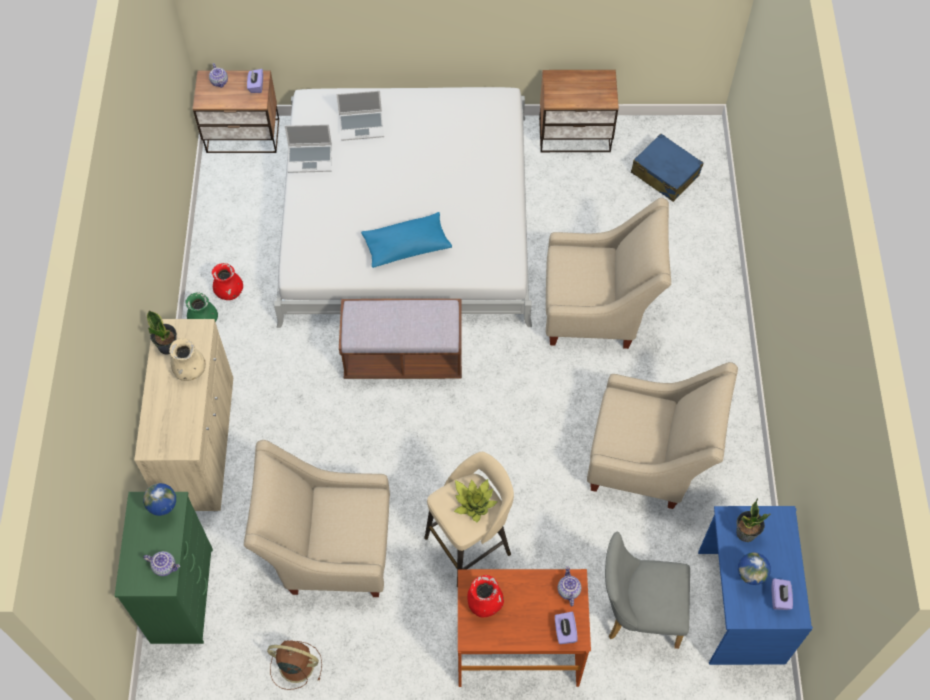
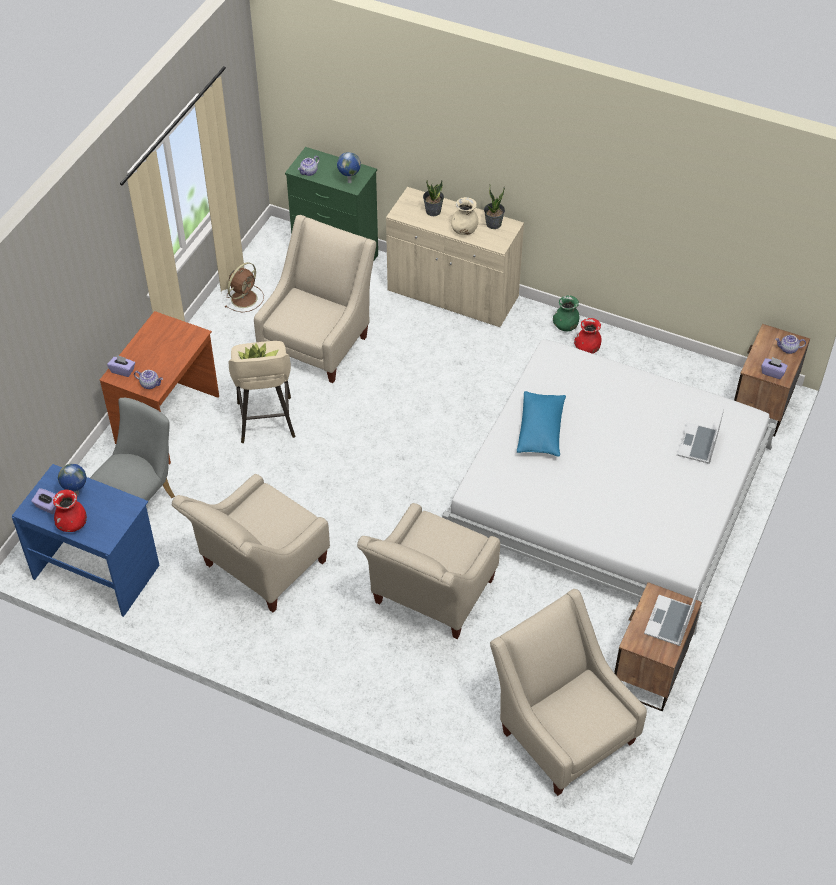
camera: 115 degrees right, 10 degrees down
(310, 159) = (674, 396): laptop -> laptop (669, 622)
(403, 358) = (458, 438): brown bench -> none
(484, 602) = (176, 336): red vase -> red vase (72, 524)
(665, 174) = (562, 730): blue suitcase -> beige armchair
(745, 533) = (111, 510): potted plant -> potted plant (433, 211)

